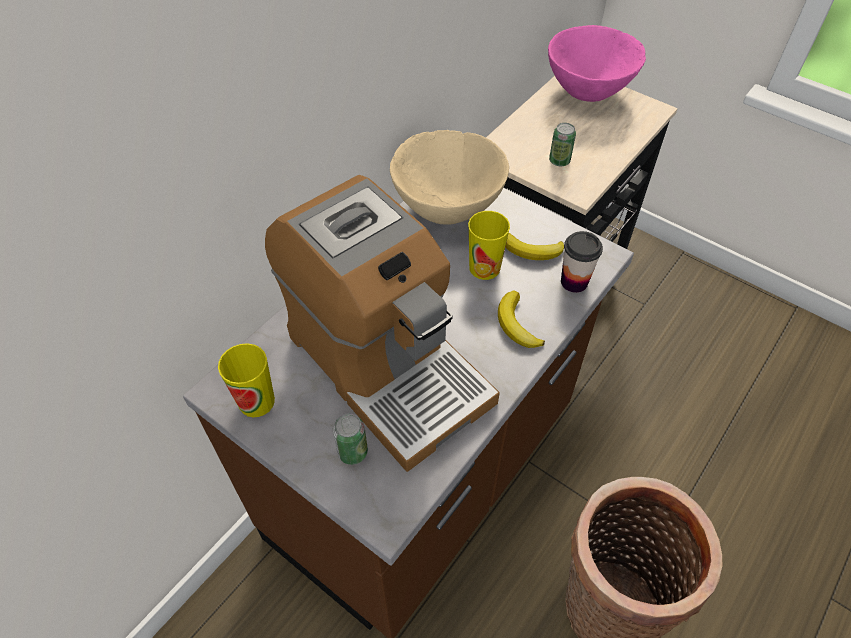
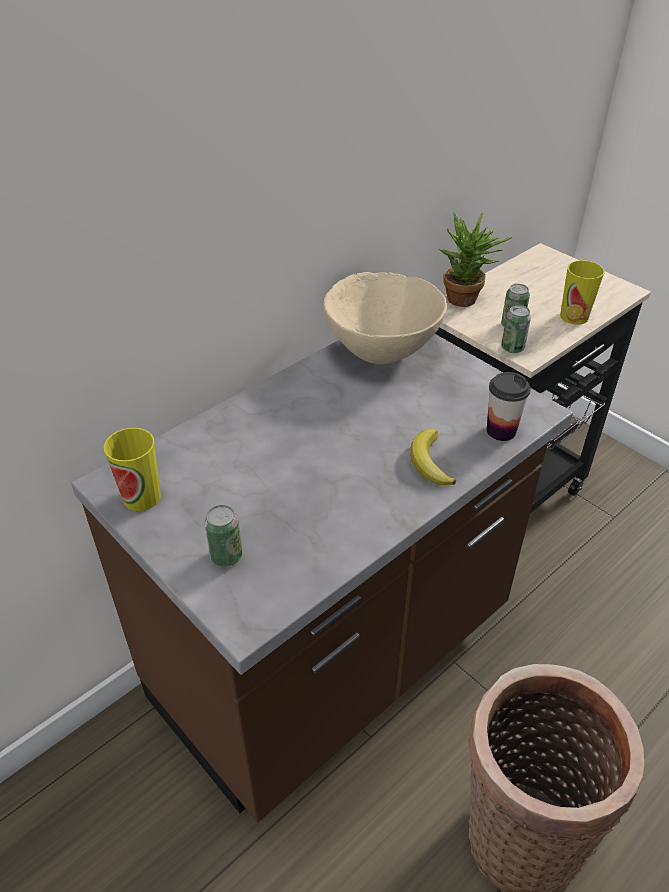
camera: 10 degrees right, 10 degrees down
(387, 366) = (283, 482): coffee machine -> none
(484, 268) = (408, 407): cup -> cup (574, 316)
(512, 139) = (466, 302): none -> potted plant
(532, 250) = (462, 397): banana -> none
(564, 186) = (512, 348): none -> can
(588, 92) = (555, 269): pink bowl -> none

